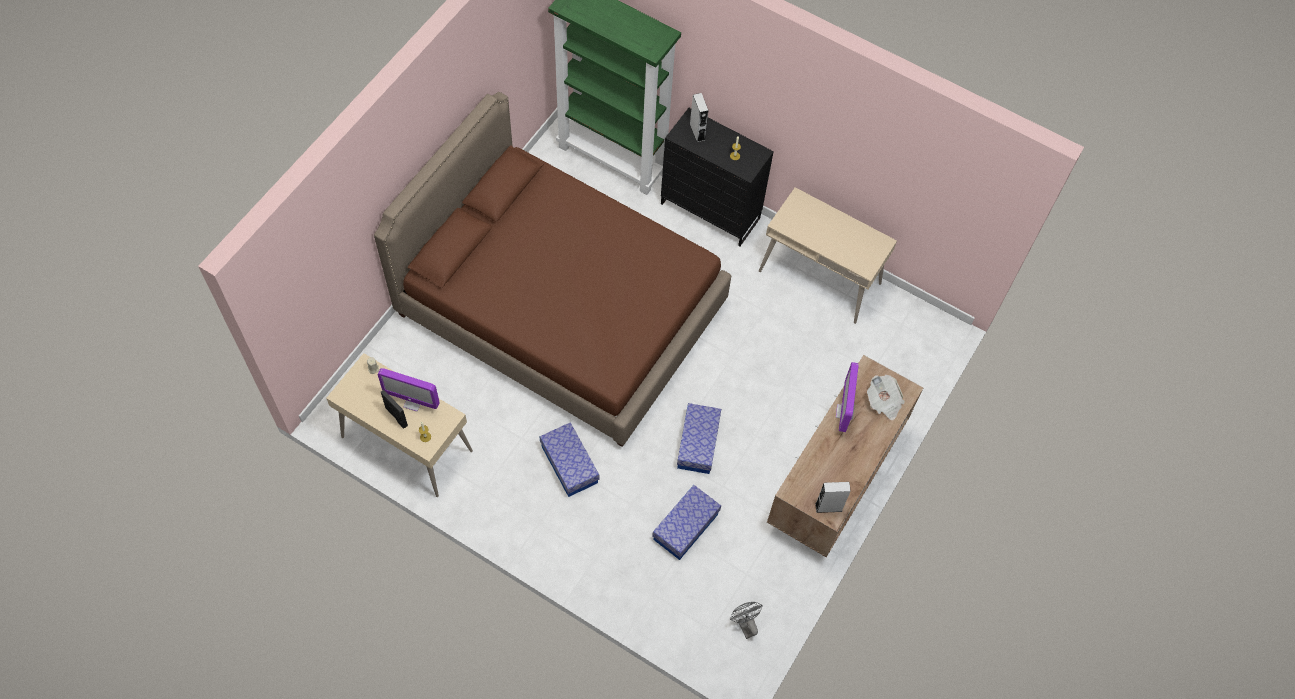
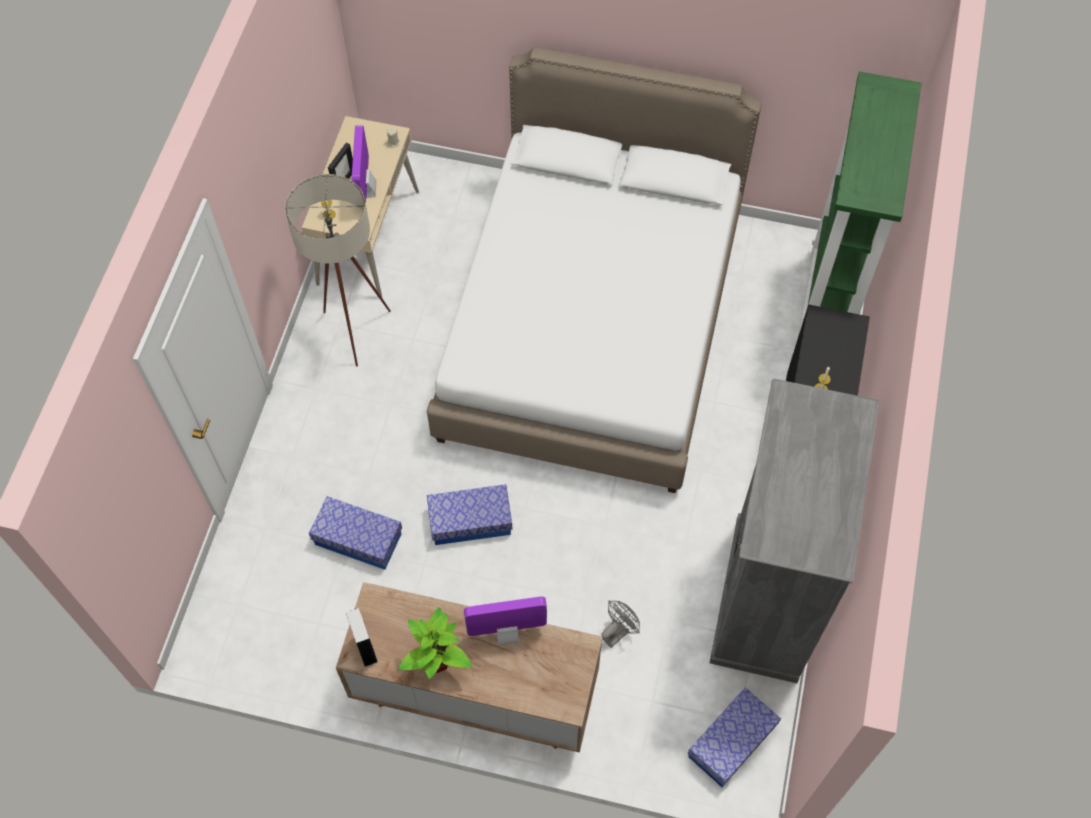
camera: 75 degrees right, 0 degrees up
(502, 480) = (356, 337): none -> beige floor lamp
(561, 309) = (591, 325): brown bed -> white bed
(569, 465) = (396, 396): storage box -> storage box (731, 742)
(697, 132) = (835, 336): grey speaker -> none
(745, 624) = (254, 639): grey fan -> grey fan (618, 631)
(820, 277) = (765, 597): beige desk -> grey wardrobe
(852, 462) = (437, 661): none -> potted plant
(883, 402) = (540, 679): newspaper -> none

